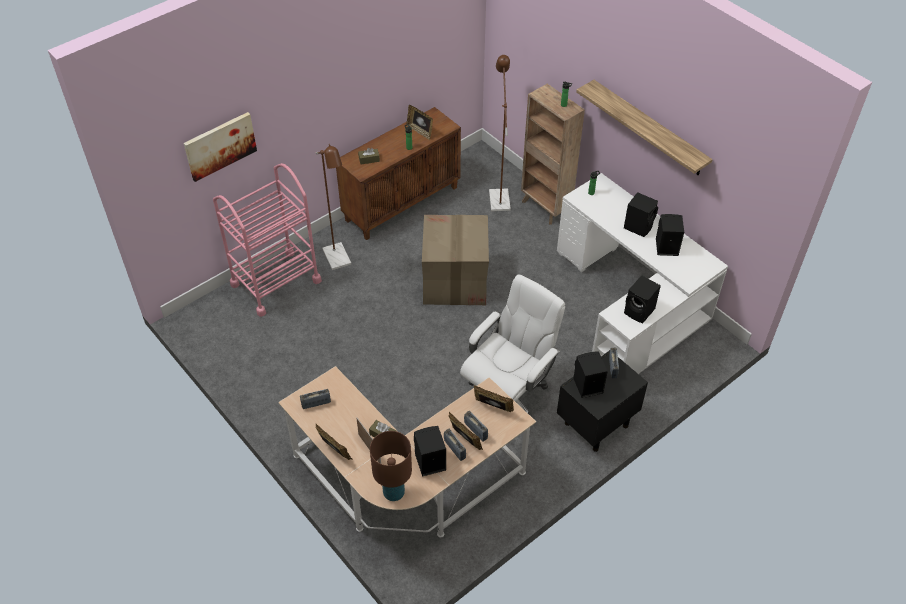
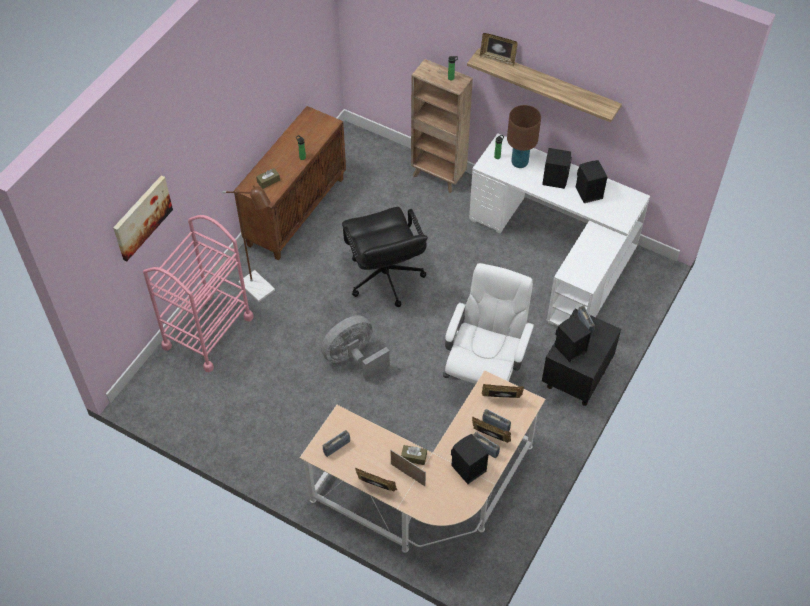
camera: 20 degrees left, 5 degrees up
(393, 343) = (353, 359): none -> grey fan
(394, 492) = (449, 508): brown table lamp -> brown table lamp (519, 162)
(420, 131) = (305, 136): picture frame -> picture frame (498, 59)
(455, 281) = (385, 278): cardboard box -> black office chair
(498, 196) = (388, 176): brown floor lamp -> none
(640, 312) = (590, 264): black speaker -> none

